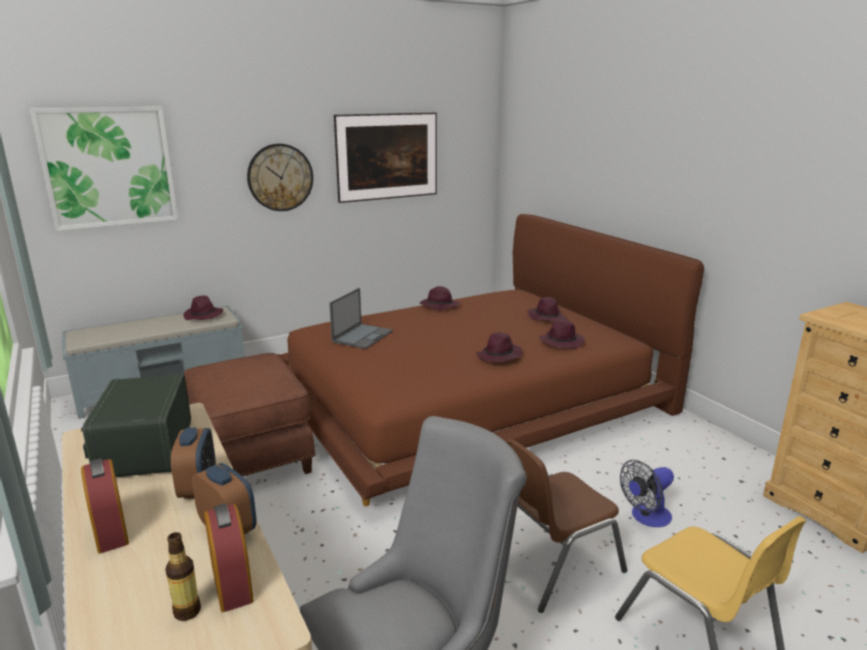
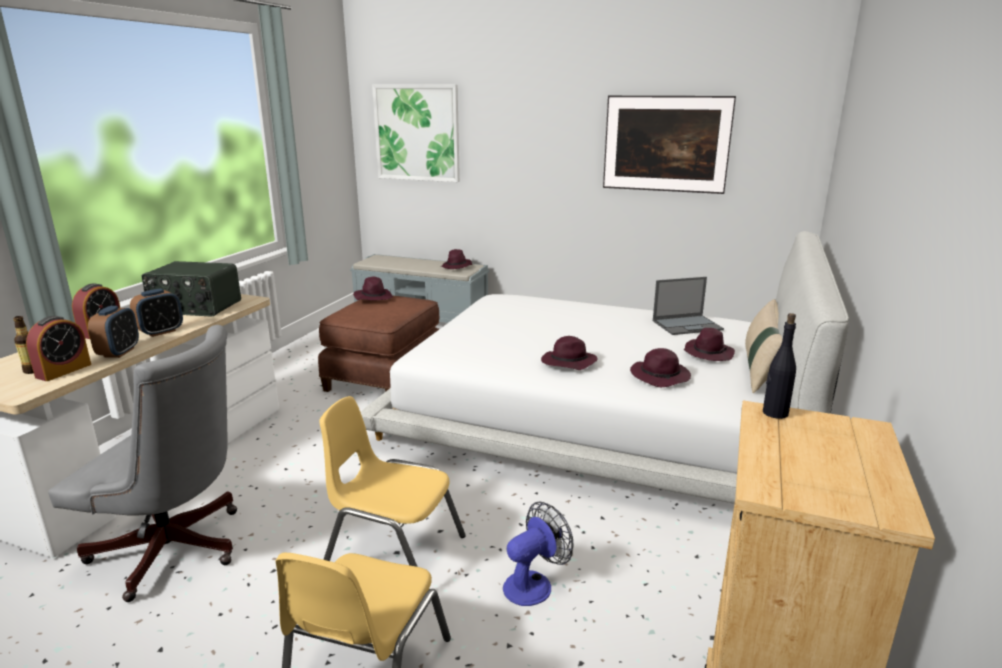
camera: 50 degrees right, 0 degrees up
(144, 449) = (195, 307): radio -> radio turned 120 degrees counterclockwise
(280, 177) = (548, 155): wall clock -> none
(363, 336) = (510, 311): laptop -> laptop (687, 325)
(439, 306) = (629, 310): purple hat -> purple hat (373, 297)
(469, 397) = (599, 413): brown bed -> white bed
(553, 564) = (394, 552): brown chair -> yellow chair
(585, 317) = (760, 370): none -> beige pillow
(646, 517) = (534, 583): fan -> fan turned 120 degrees clockwise
(822, 314) = (774, 413): none -> black bottle

